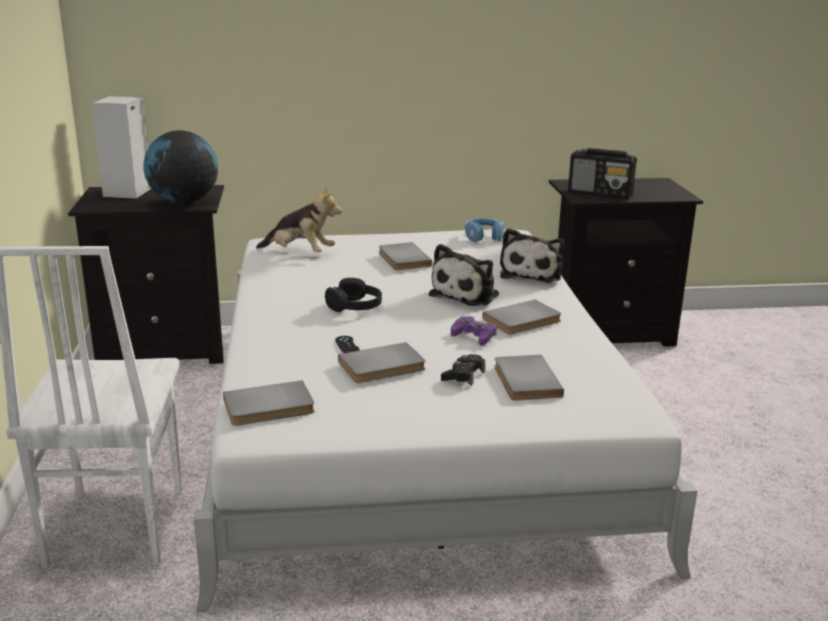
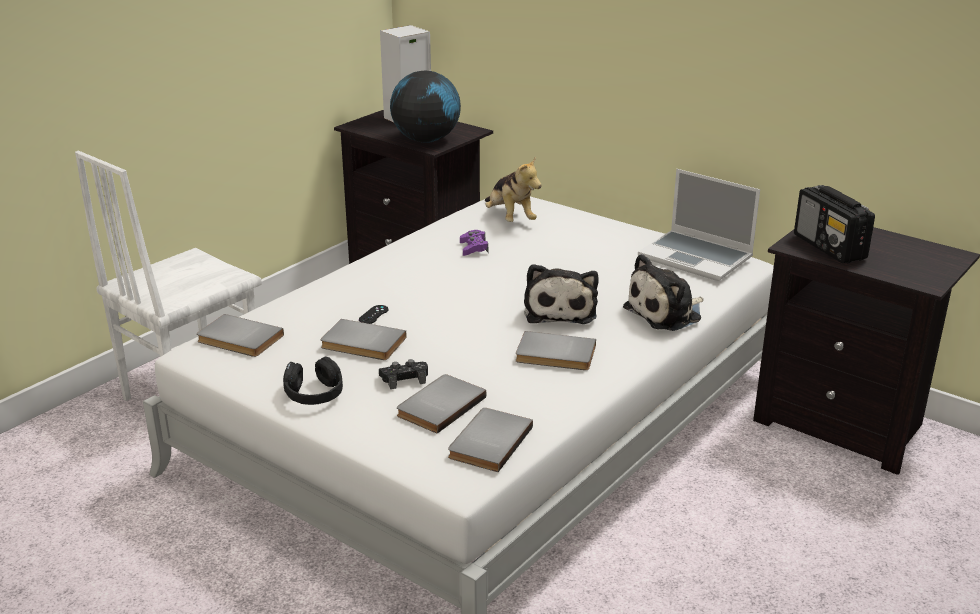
camera: 45 degrees right, 5 degrees up
(355, 307) = (444, 284): black headphones -> black headphones (314, 394)
(402, 259) = (574, 254): grey book -> grey book (487, 442)
(467, 294) = (560, 310): plush toy -> plush toy turned 75 degrees counterclockwise
(474, 336) = (482, 350): purple game controller -> purple game controller (473, 248)
(484, 237) = (697, 257): blue headphones -> laptop

